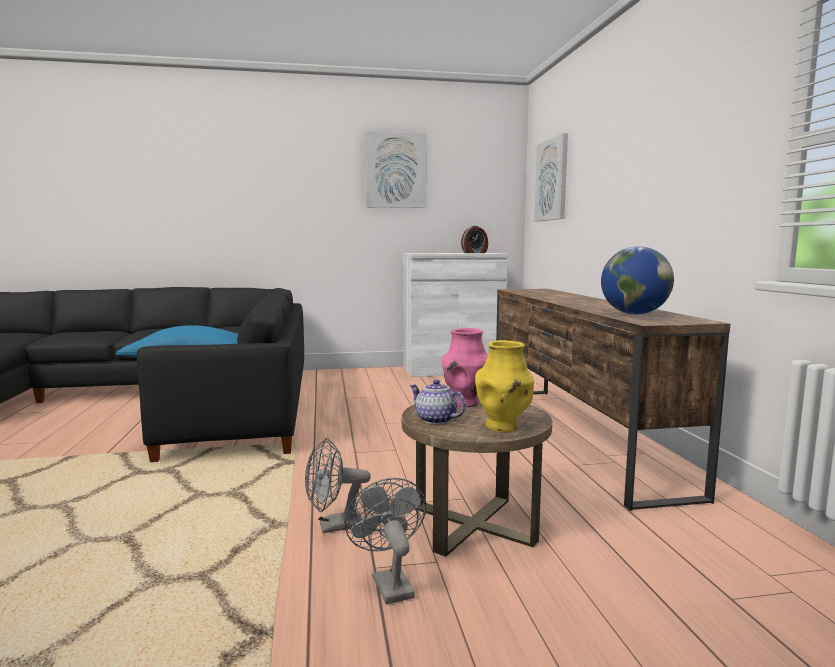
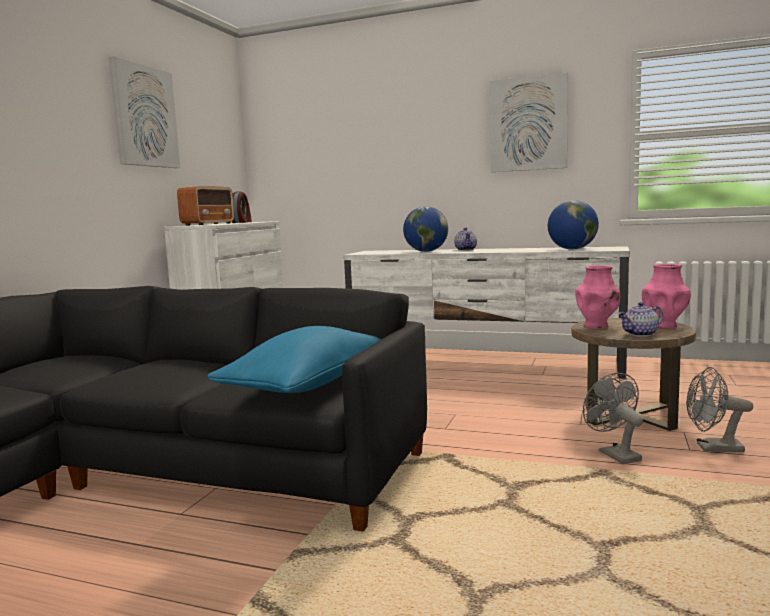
camera: 60 degrees left, 0 degrees up
(334, 526) = (614, 454): grey fan -> grey fan turned 150 degrees clockwise
(435, 253) = (209, 224): none -> radio
(503, 427) = (664, 326): yellow vase -> pink vase
(549, 295) = (426, 251): none -> globe
(552, 180) = (313, 145): picture -> picture (528, 124)
(575, 435) = (483, 364): brown tv stand -> white tv stand
(582, 299) = (466, 250): none -> teapot

